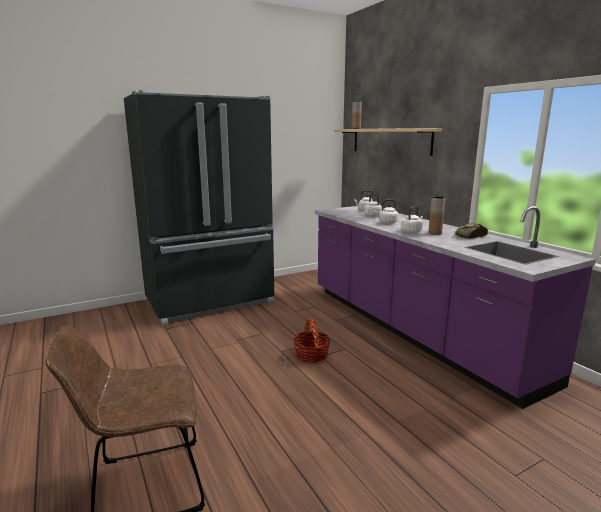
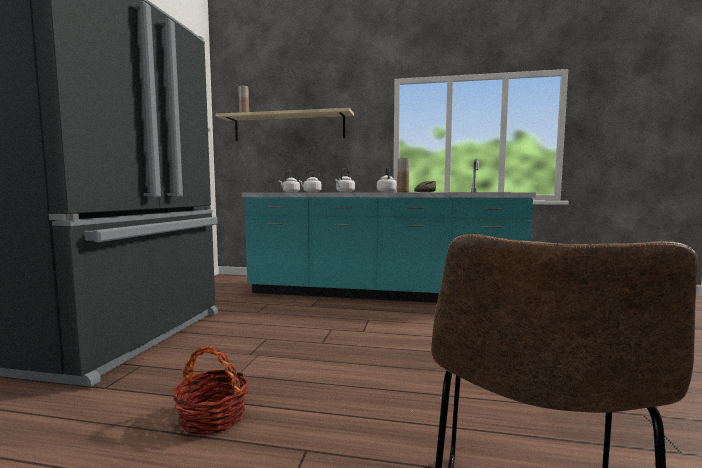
camera: 50 degrees left, 10 degrees down
(311, 355) = (354, 333): basket -> basket (212, 417)
(413, 330) = (381, 294): purple counter -> turquoise counter

